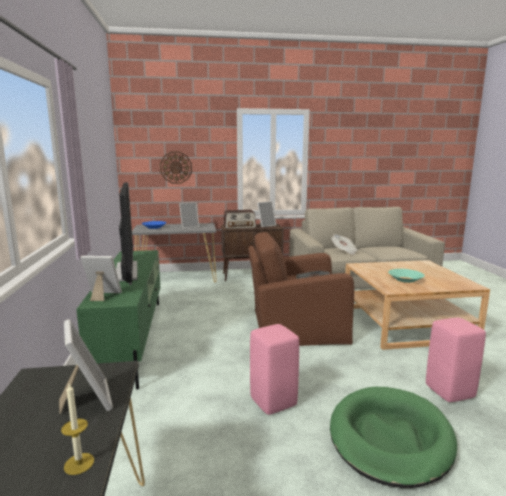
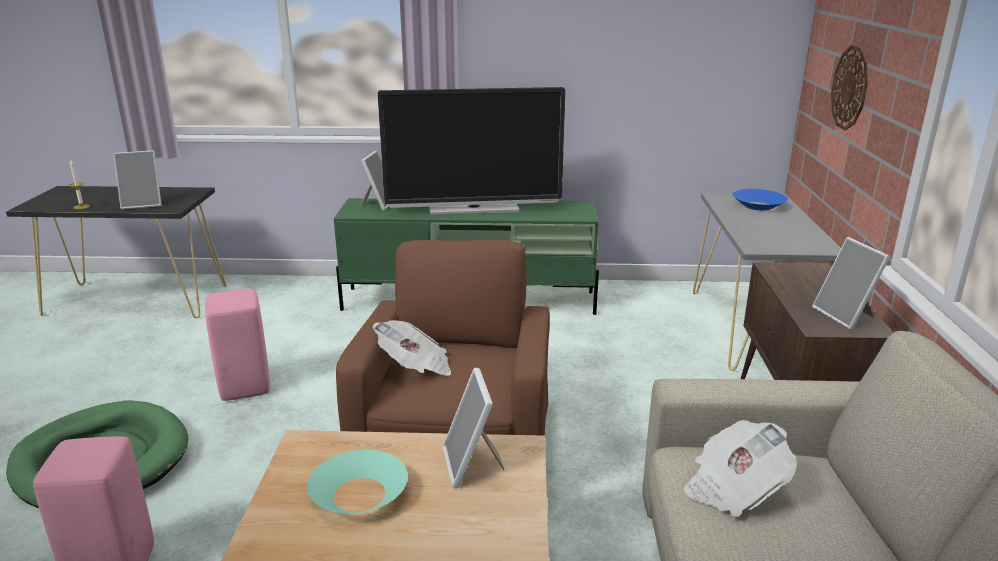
camera: 100 degrees right, 10 degrees up
(189, 226) = (778, 232): picture frame -> picture frame (472, 465)
(239, 227) = (806, 281): radio -> none

